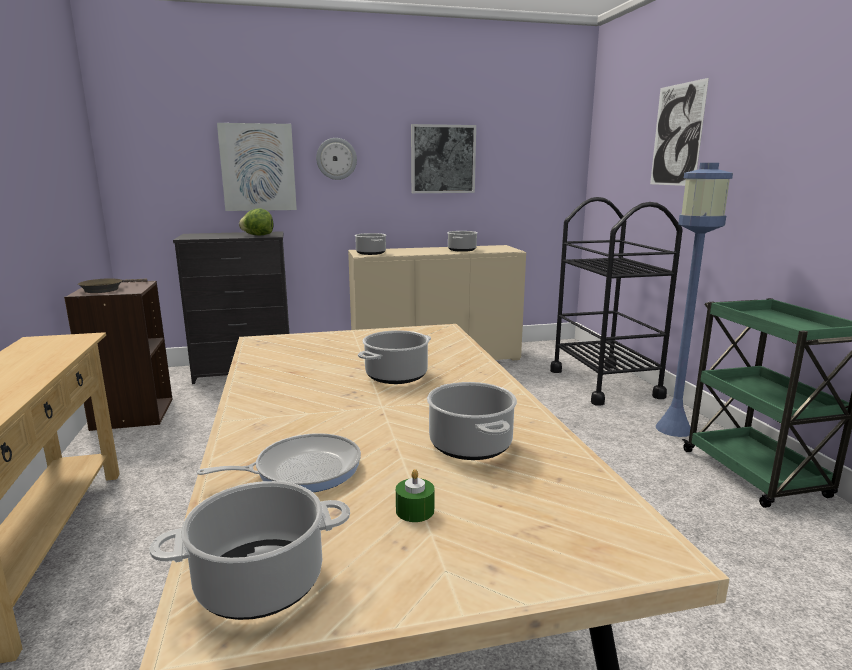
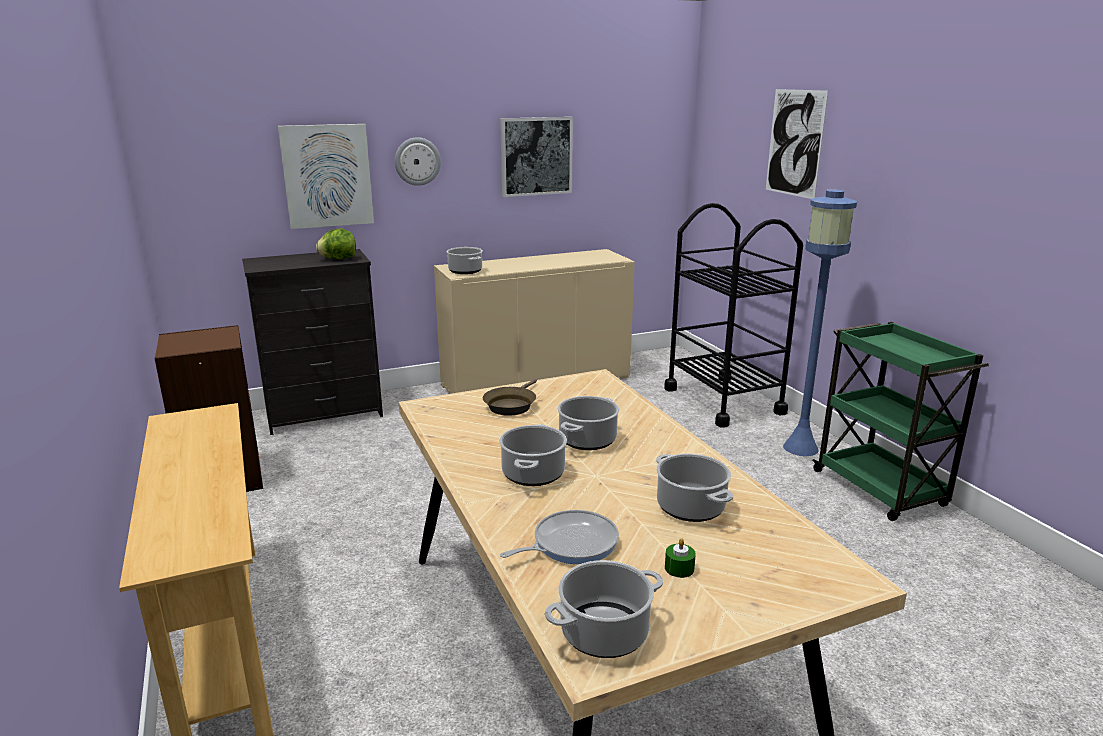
camera: 10 degrees left, 5 degrees up
(105, 289) = (192, 343): brown frying pan -> brown frying pan (511, 405)
(462, 250) = (563, 260): cooking pot -> cooking pot (533, 473)

